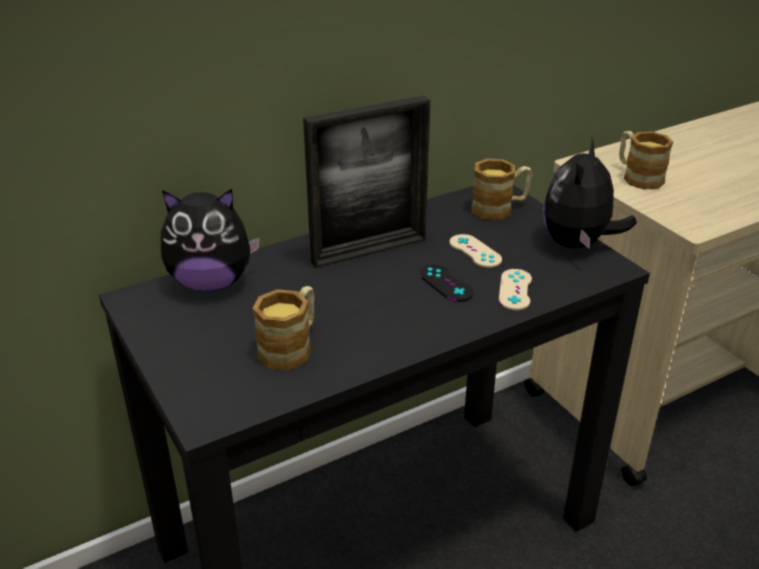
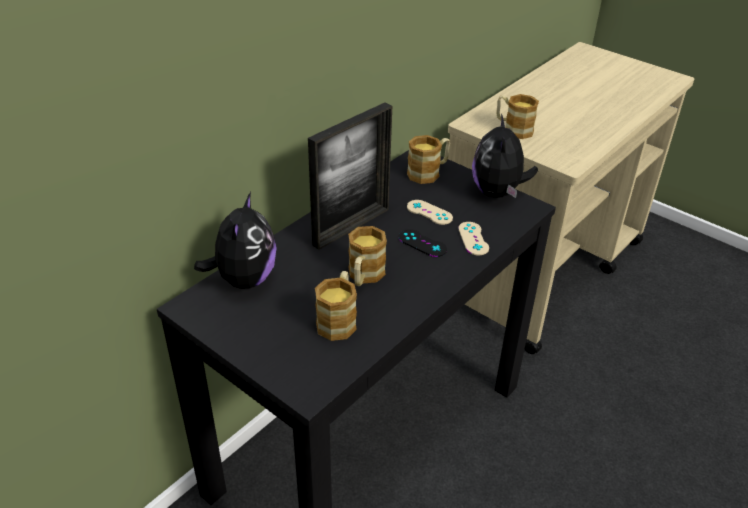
camera: 20 degrees left, 5 degrees up
(211, 282) = (244, 279): plush toy -> plush toy turned 60 degrees counterclockwise
(351, 306) = (364, 276): none -> mug

